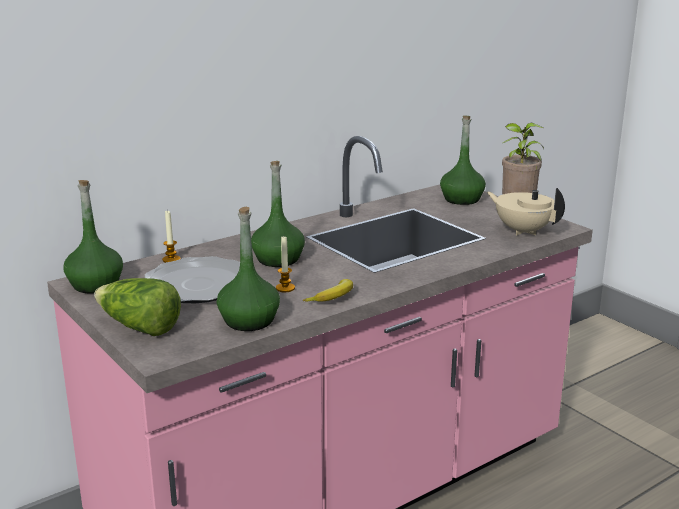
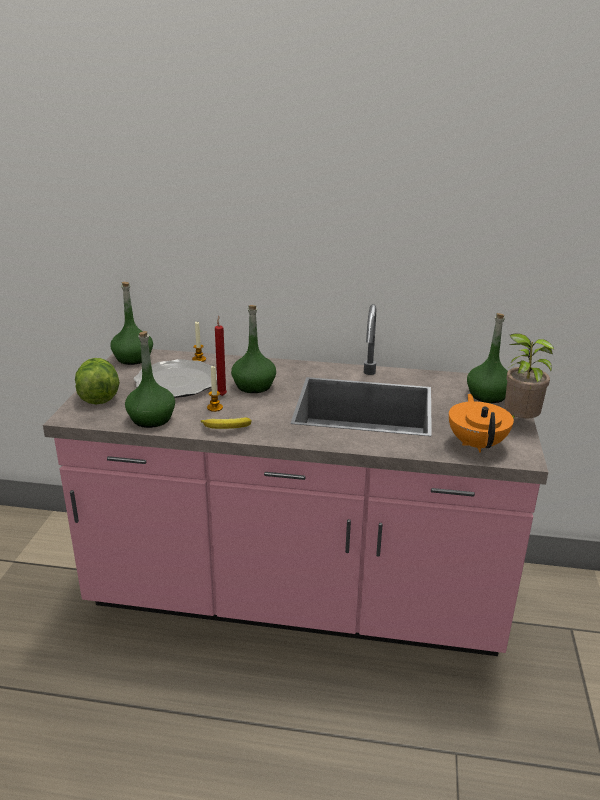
camera: 45 degrees right, 5 degrees up
(267, 277) = (222, 395): none -> red candle
(523, 231) = (477, 444): beige teapot -> orange teapot

